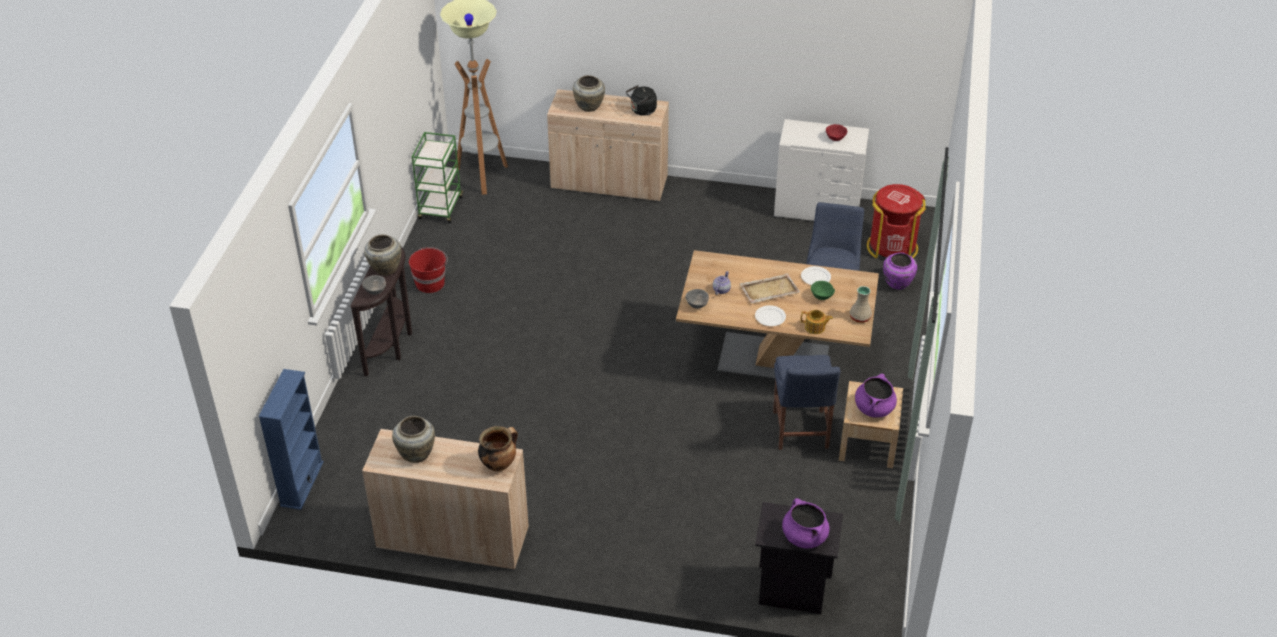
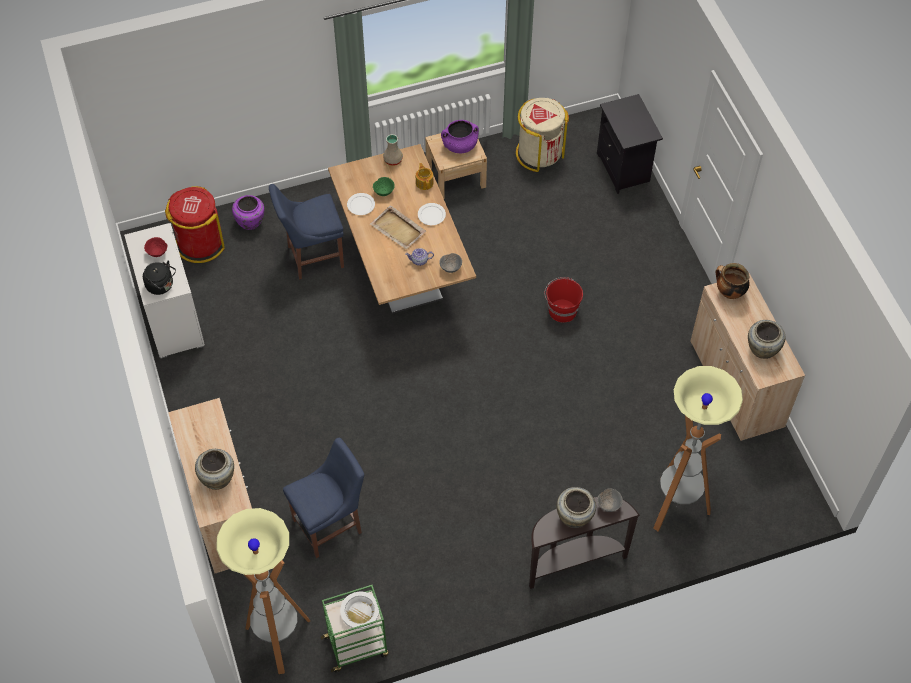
camera: 120 degrees left, 15 degrees up
(302, 484) = (769, 523): blue bookcase -> none
(377, 429) = (676, 506): none -> floor lamp
(430, 283) = (474, 581): red bucket -> red bucket (562, 310)
(431, 156) = (360, 613): none -> white bowl
(642, 111) = (199, 427): black kettle -> black kettle (161, 286)
(800, 432) = (473, 220): blue chair -> blue chair (330, 525)
(804, 537) = (636, 115): purple cooking pot -> none
(861, 525) = (539, 153): none -> beige trash can

